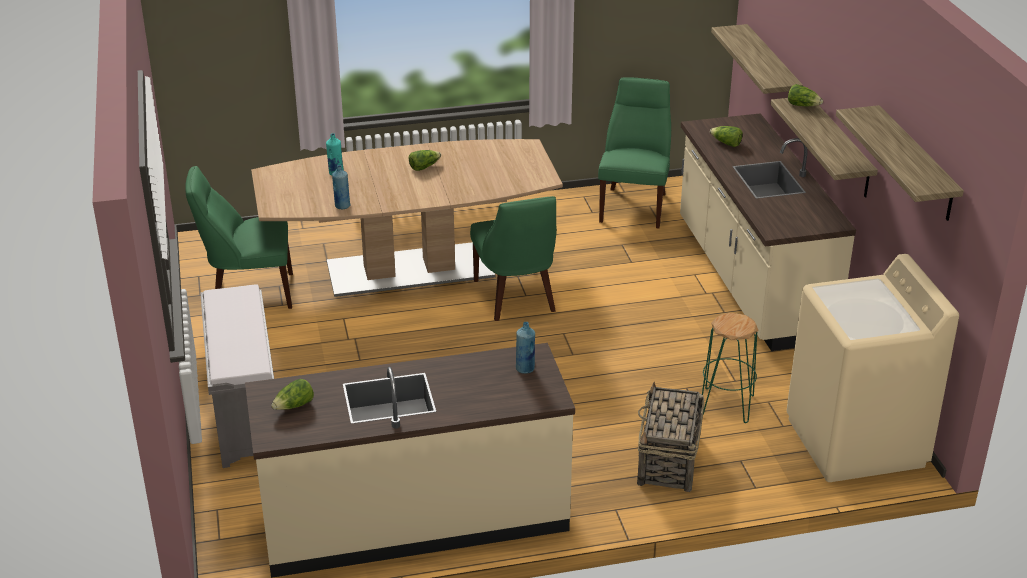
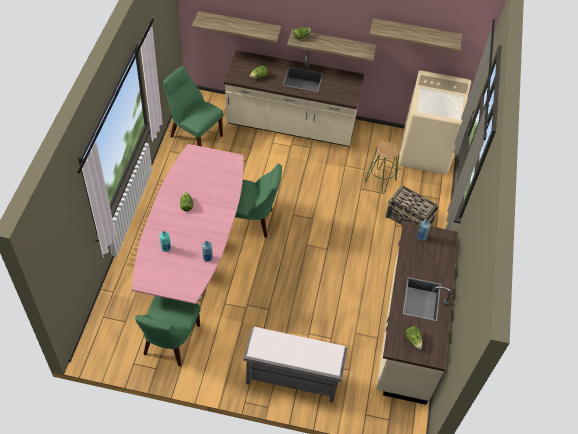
camera: 70 degrees left, 20 degrees up
(409, 269) = (194, 256): brown dining table -> pink dining table

